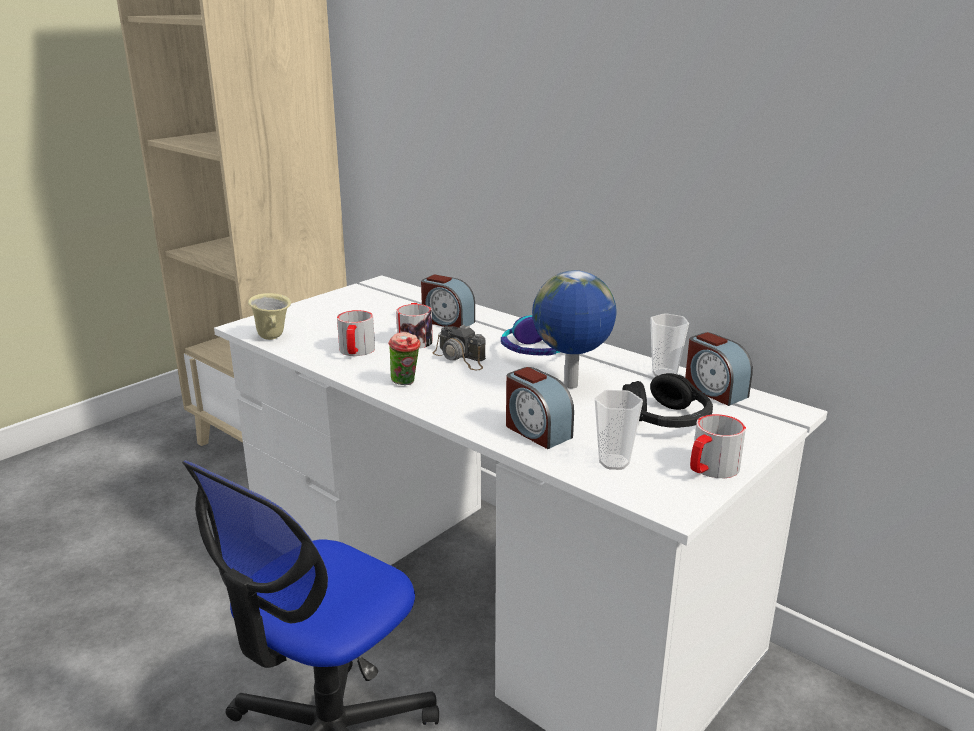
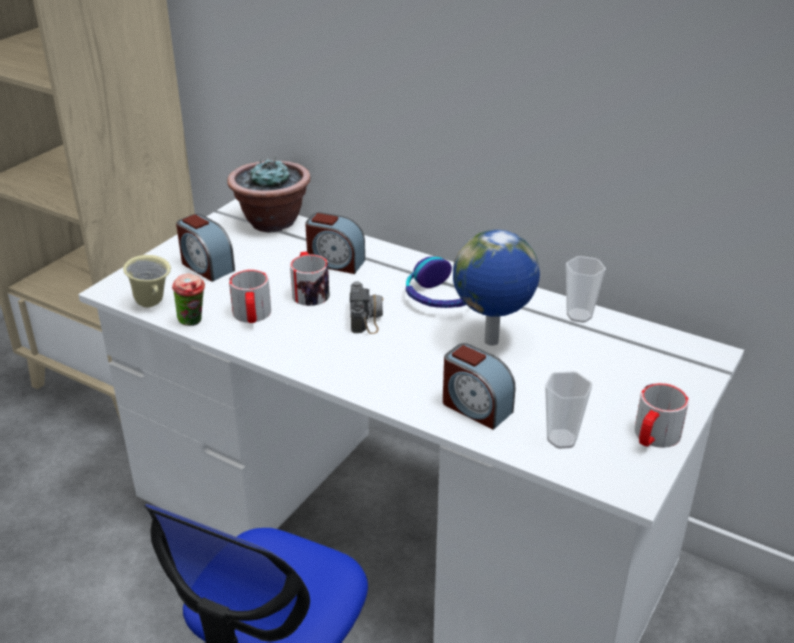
camera: 10 degrees left, 10 degrees up
(403, 292) = (272, 222): none -> potted plant
(406, 383) = (321, 355): cup -> cup (193, 322)
(461, 358) = (367, 314): camera -> camera turned 120 degrees counterclockwise
(666, 420) = (597, 378): black headphones -> none
(714, 391) = (633, 334): alarm clock -> alarm clock (206, 266)

